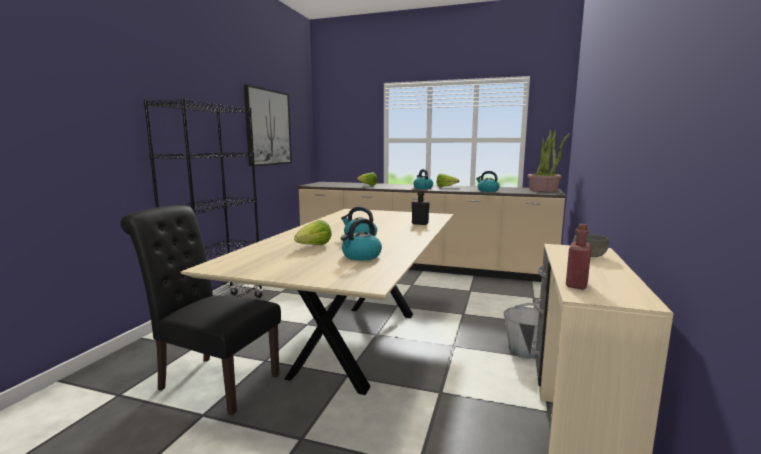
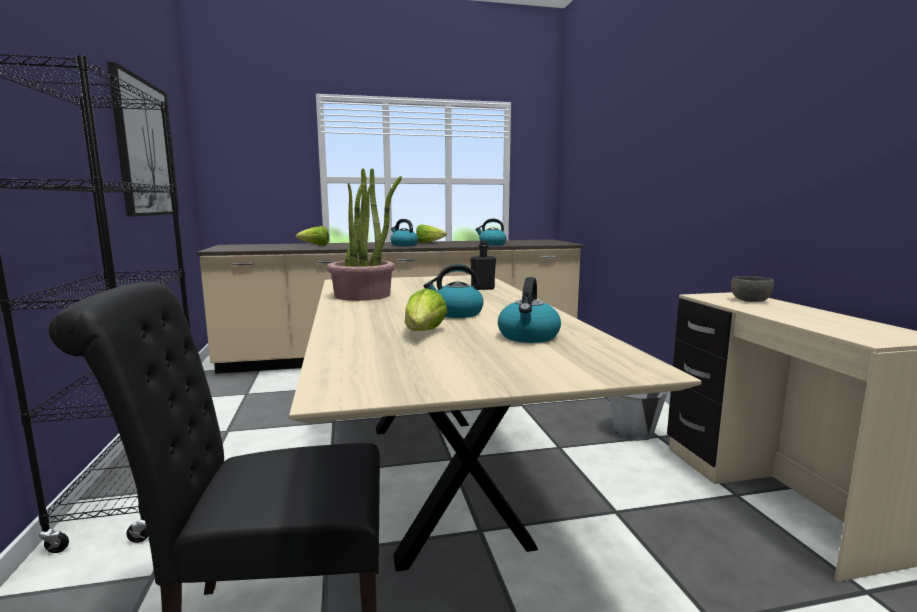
camera: 30 degrees left, 0 degrees up
(543, 190) = (545, 241): potted plant -> potted plant (363, 295)
(576, 284) = (833, 329): red bottle -> none

